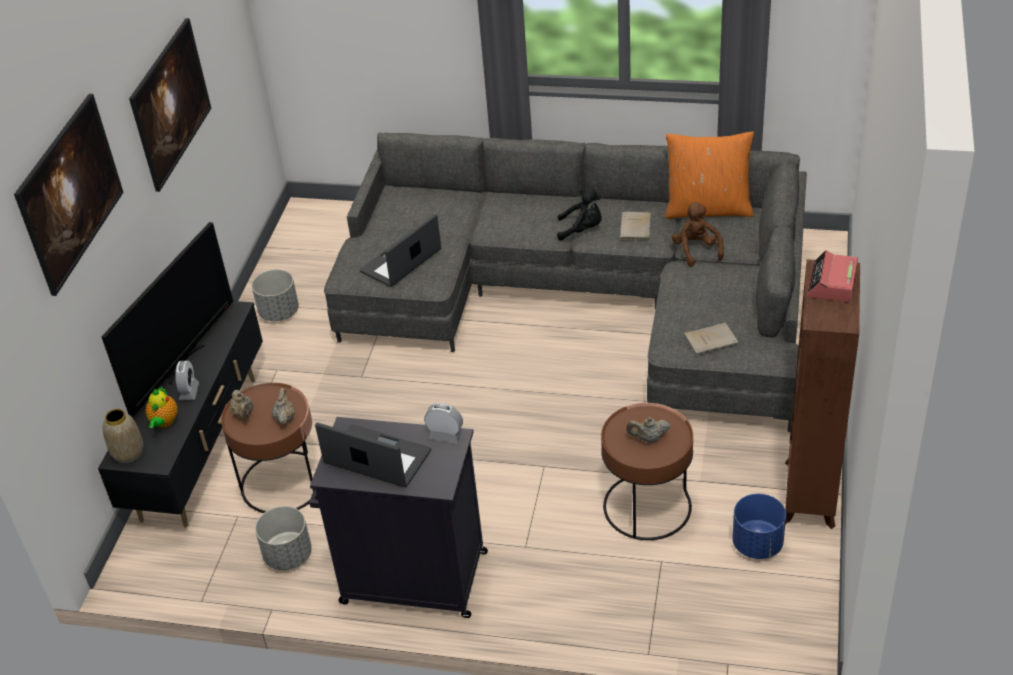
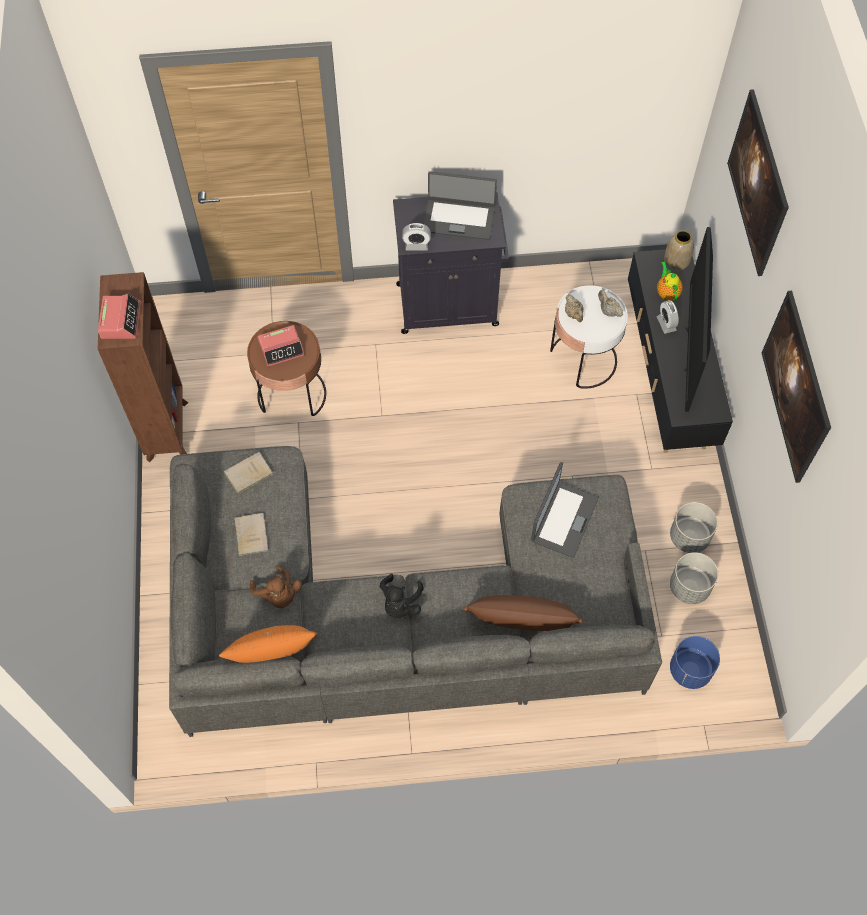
camera: 160 degrees right, 20 degrees up
(282, 482) = (583, 360): brown side table -> white side table
(288, 555) = (546, 304): grey planter -> grey planter (689, 587)
(477, 204) = (521, 620): none -> brown pillow
(582, 229) = (400, 603): black plush toy -> black plush toy turned 60 degrees counterclockwise
(635, 228) = (345, 611): beige book -> beige book (251, 534)
(648, 438) = (281, 349): beige teapot -> alarm clock
(757, 544) = (204, 380): blue planter -> blue planter (689, 670)

